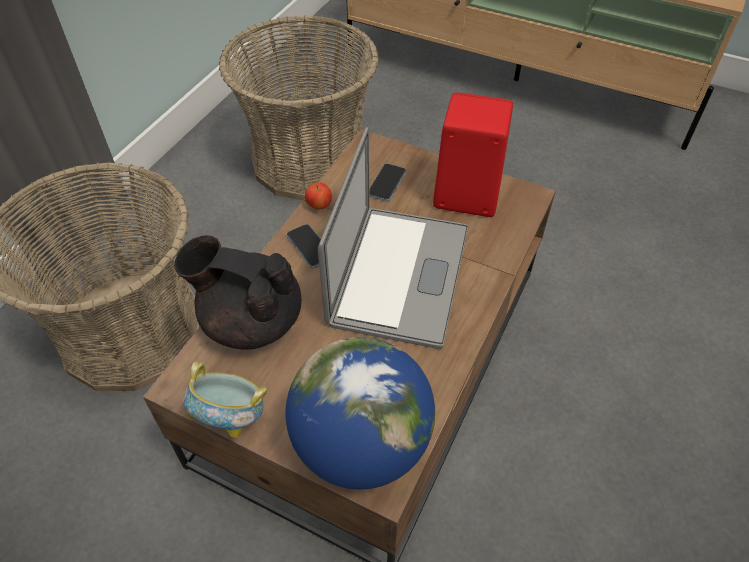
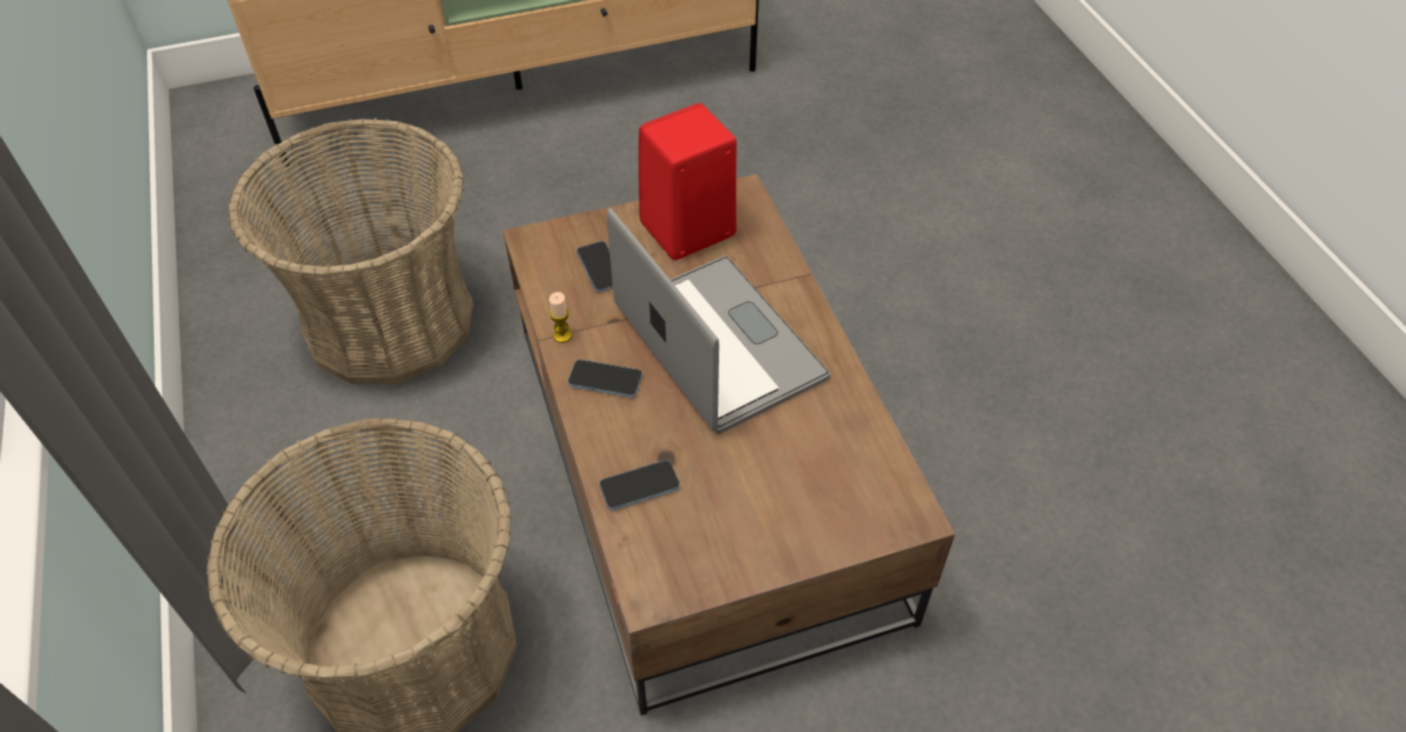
camera: 45 degrees left, 0 degrees up
(231, 417) = (733, 577): bowl -> none
(251, 320) = (639, 486): black teapot -> phone
(319, 206) = (562, 335): apple -> candle
(361, 444) = (862, 503): globe -> none

